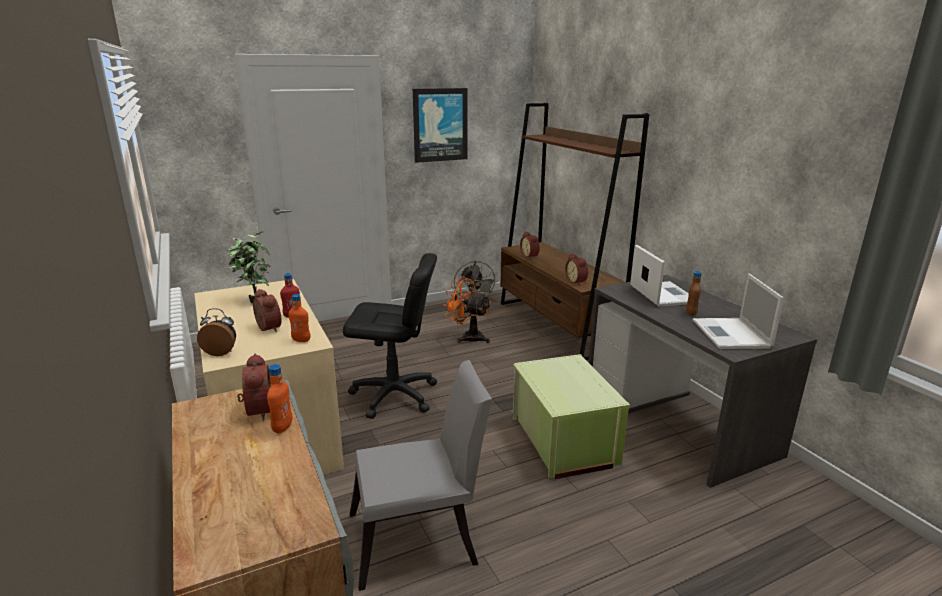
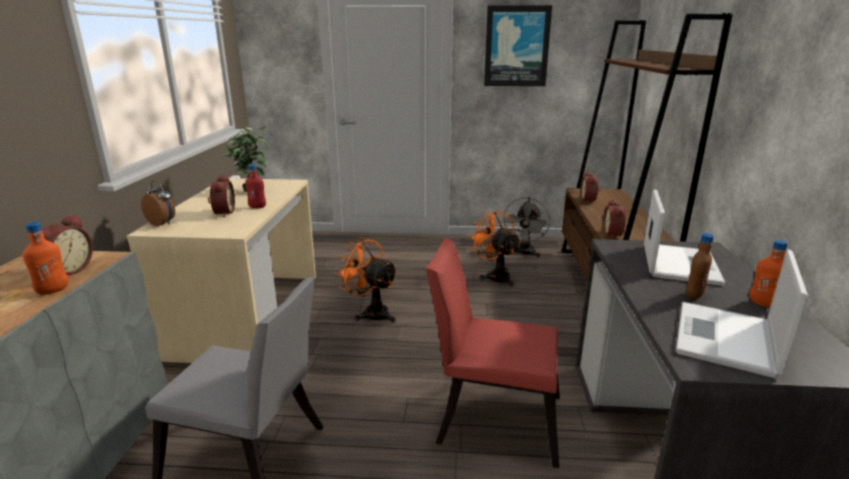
camera: 30 degrees right, 0 degrees up
(301, 340) = (230, 227): orange bottle -> orange bottle (763, 304)
(394, 395) = (371, 313): black office chair -> orange fan
(562, 441) = (491, 416): green storage box -> red chair

